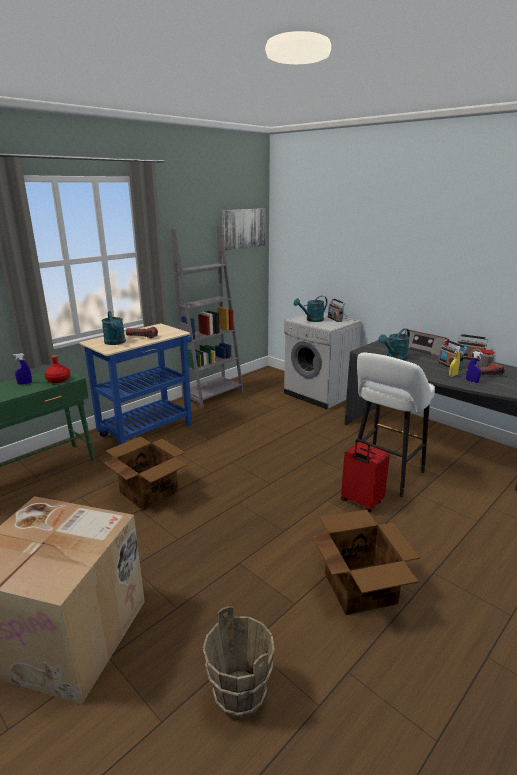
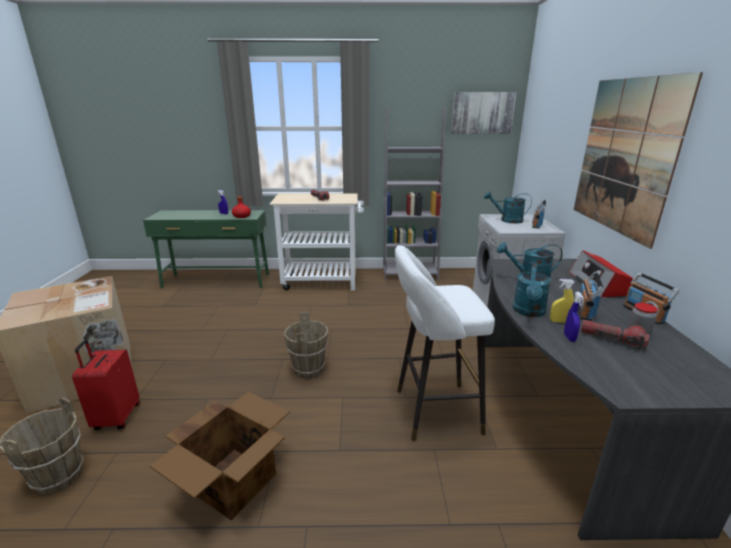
camera: 45 degrees right, 0 degrees up
(115, 343) = (293, 198): turquoise watering can -> turquoise watering can (529, 312)
(147, 430) = (321, 282): blue cart -> white cart
(149, 491) = (251, 321): cardboard box -> none
(271, 497) = (309, 369): none -> brown bucket
(361, 502) = (366, 418): red suitcase -> red suitcase (116, 417)
(415, 261) = (625, 156): none -> picture

